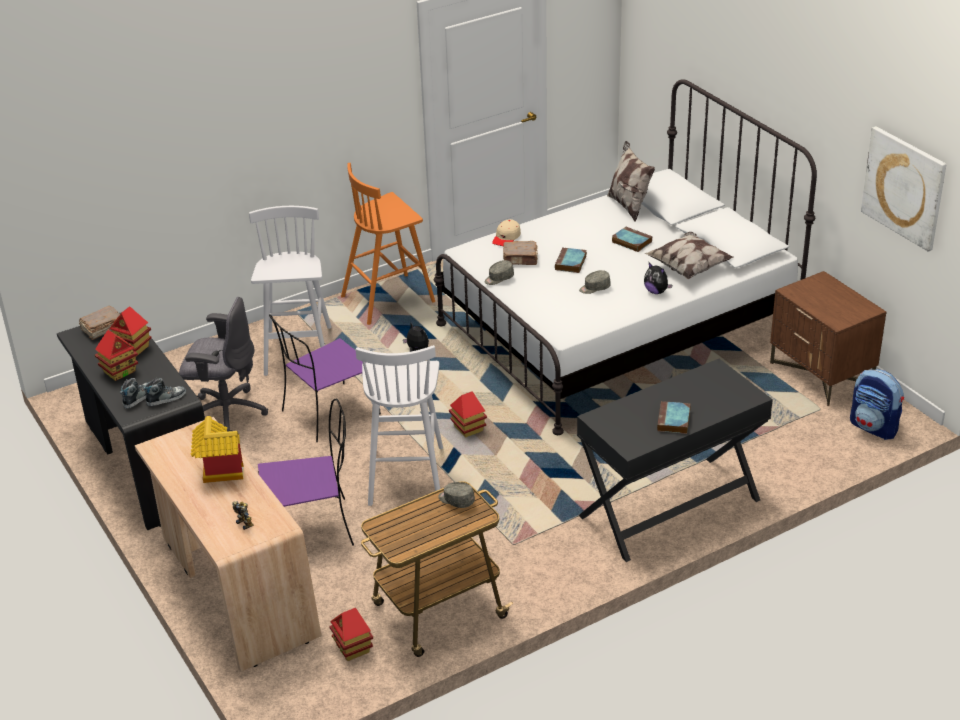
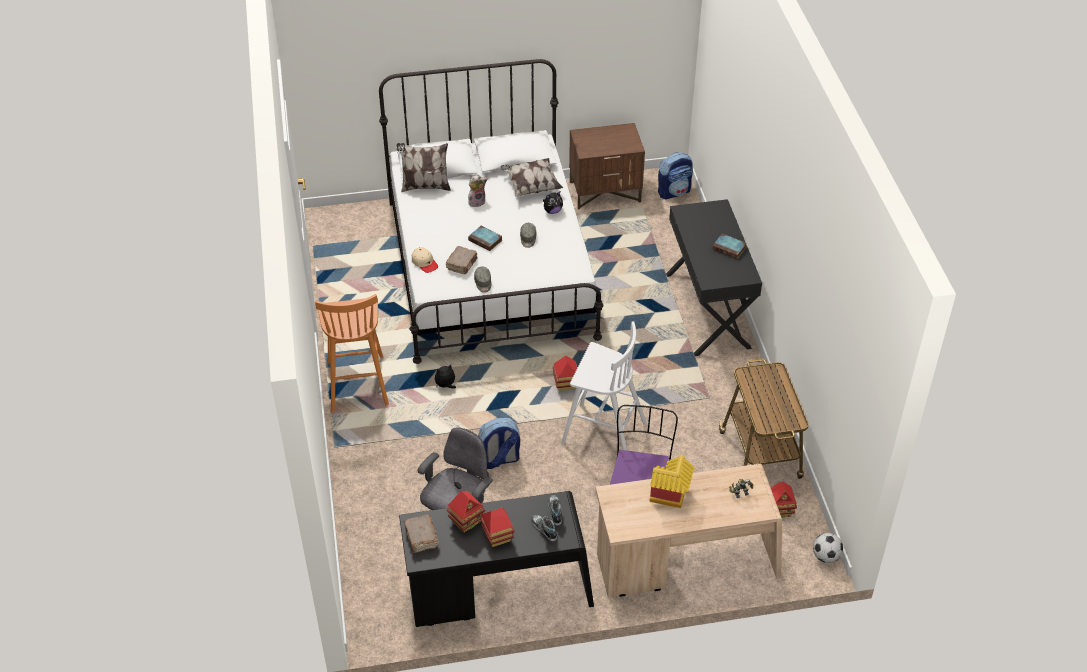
camera: 70 degrees left, 10 degrees up
(293, 708) = (826, 556): none -> football
(298, 352) = (398, 459): white stool -> none
(328, 414) = (499, 460): purple chair -> backpack
(456, 500) = (754, 378): grey cap -> none
(630, 242) = (477, 201): book -> plush toy
(904, 187) = (632, 38): picture -> none

